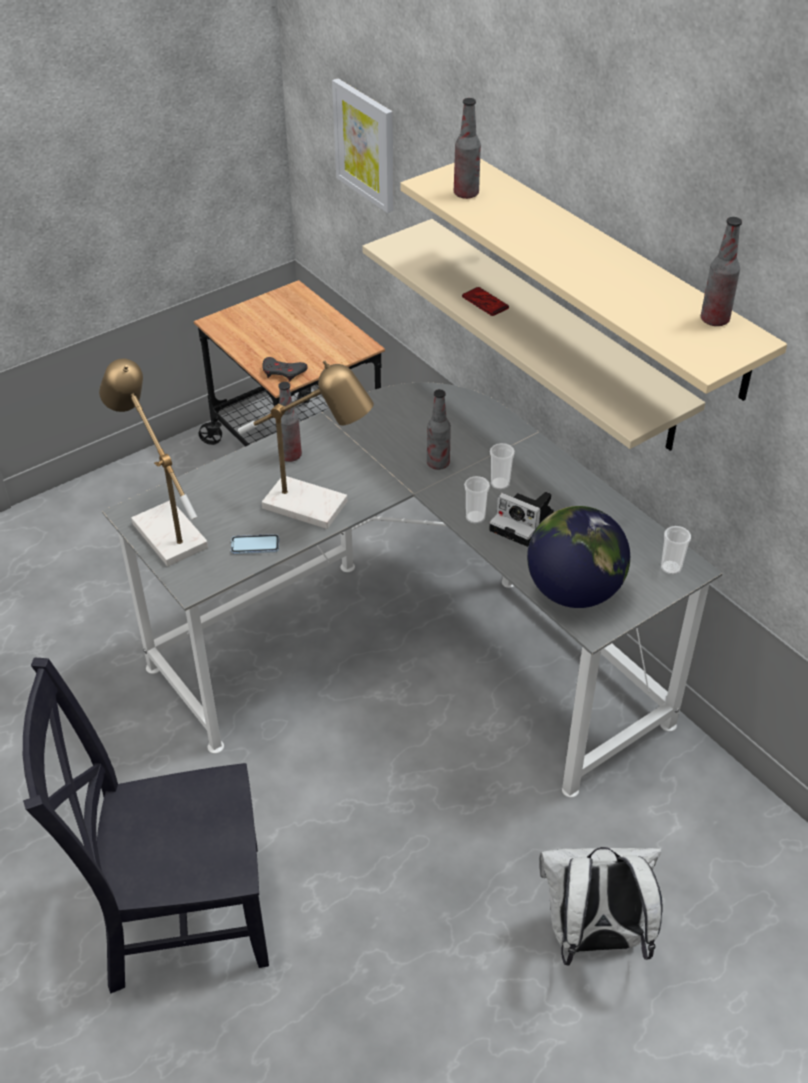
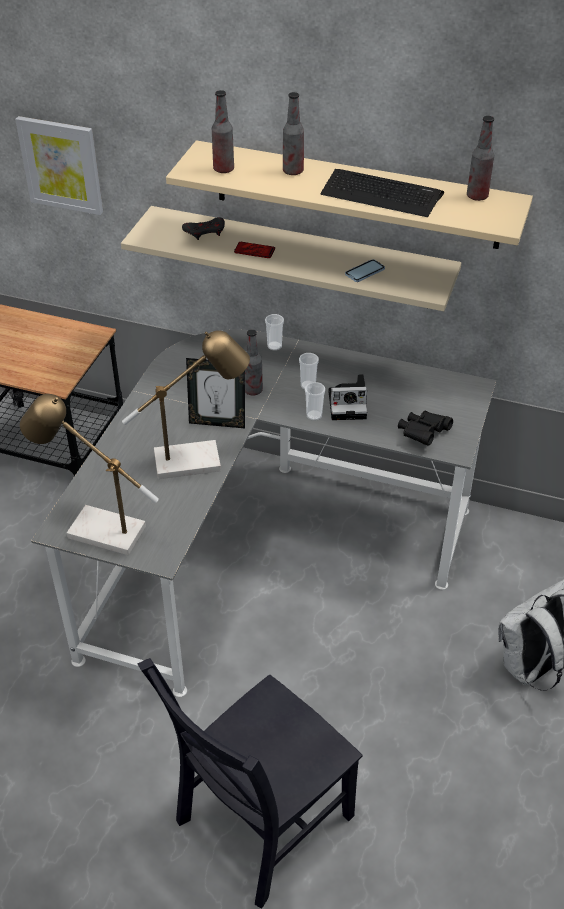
camera: 35 degrees left, 0 degrees up
(255, 545) = (179, 508): phone -> phone (365, 272)
(283, 372) = (54, 377): grey game controller -> grey game controller (205, 231)
(290, 456) = (140, 432): bottle -> bottle (293, 171)
(371, 480) = (217, 422): none -> picture frame
(574, 591) = (423, 434): globe -> black binoculars
(604, 278) = (381, 194): none -> keyboard
(671, 568) = (465, 391): cup -> cup (274, 346)

